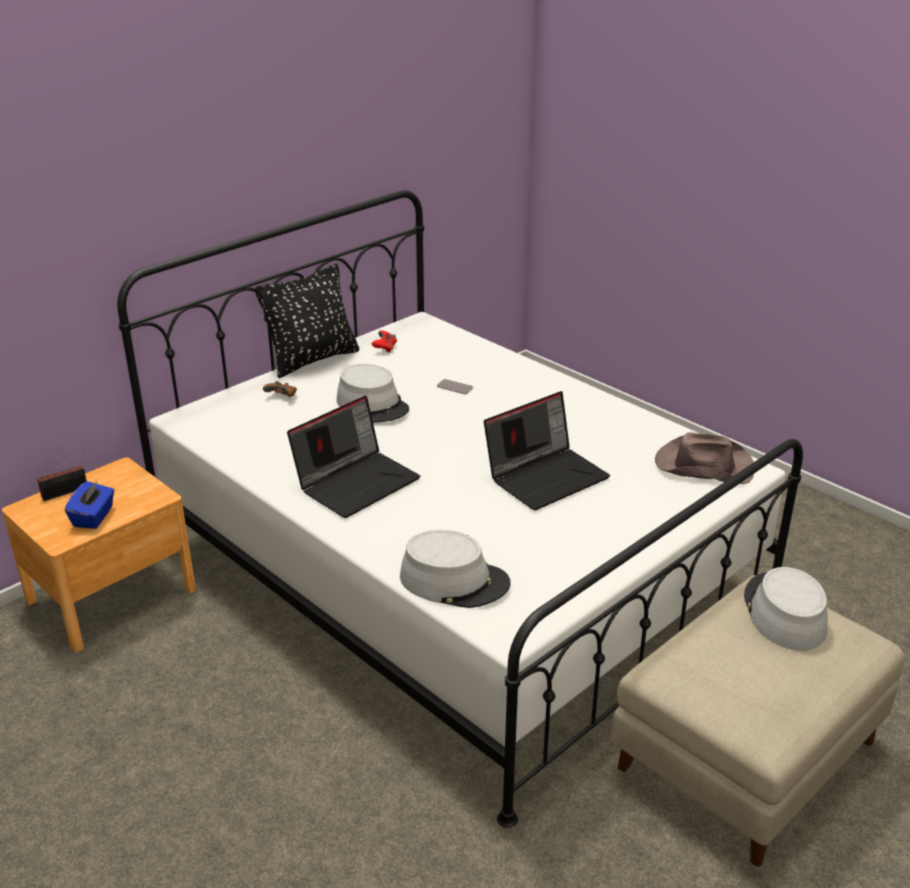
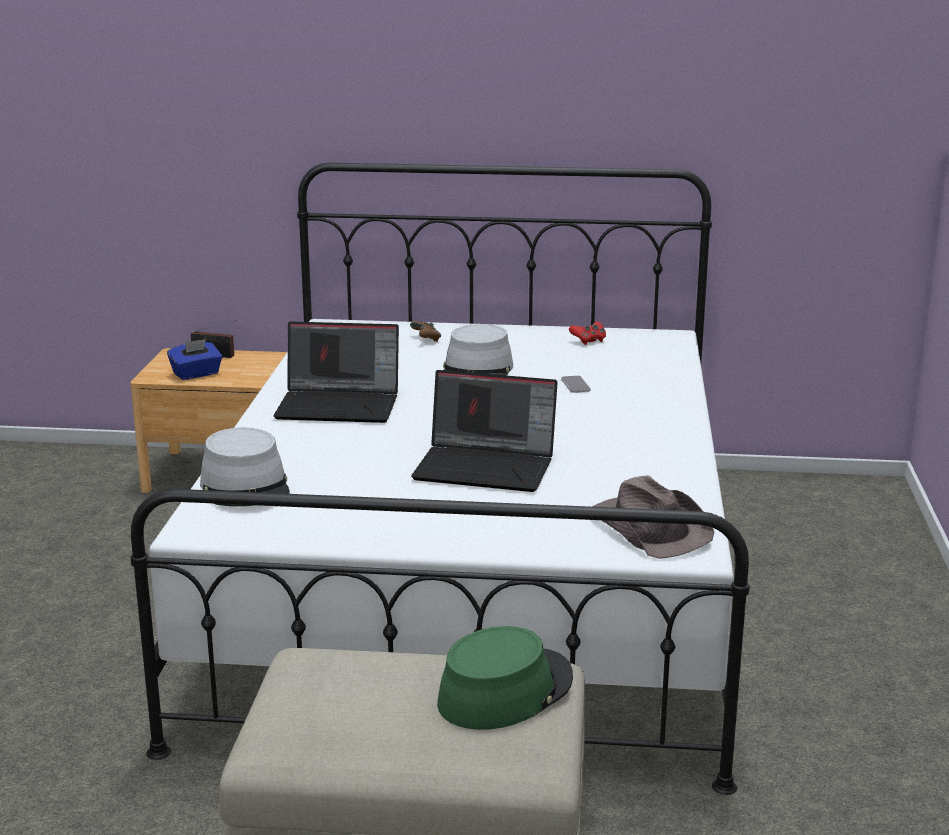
camera: 50 degrees right, 10 degrees down
(312, 360) = (509, 327): black pillow -> none
(783, 613) = (505, 691): grey hat -> green hat

